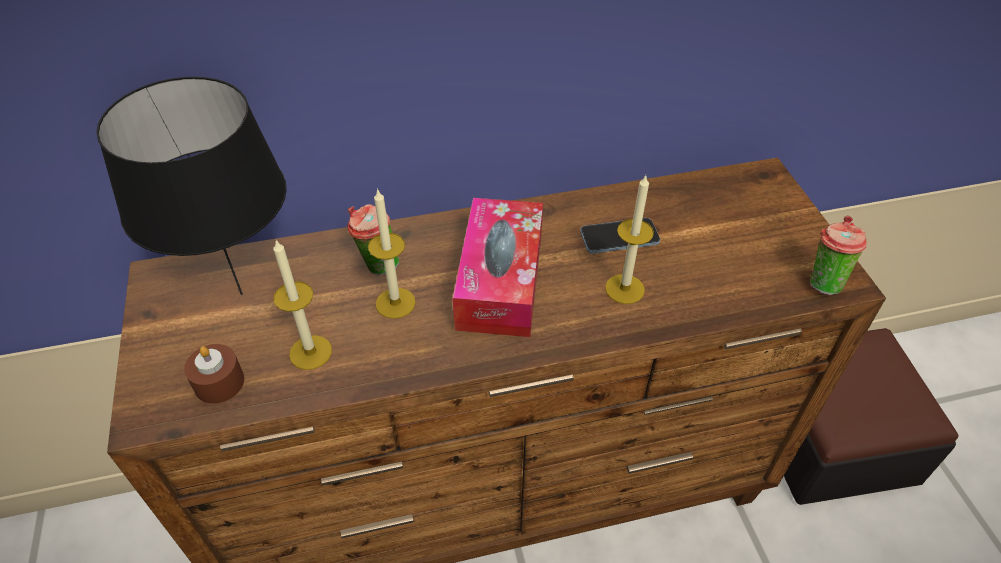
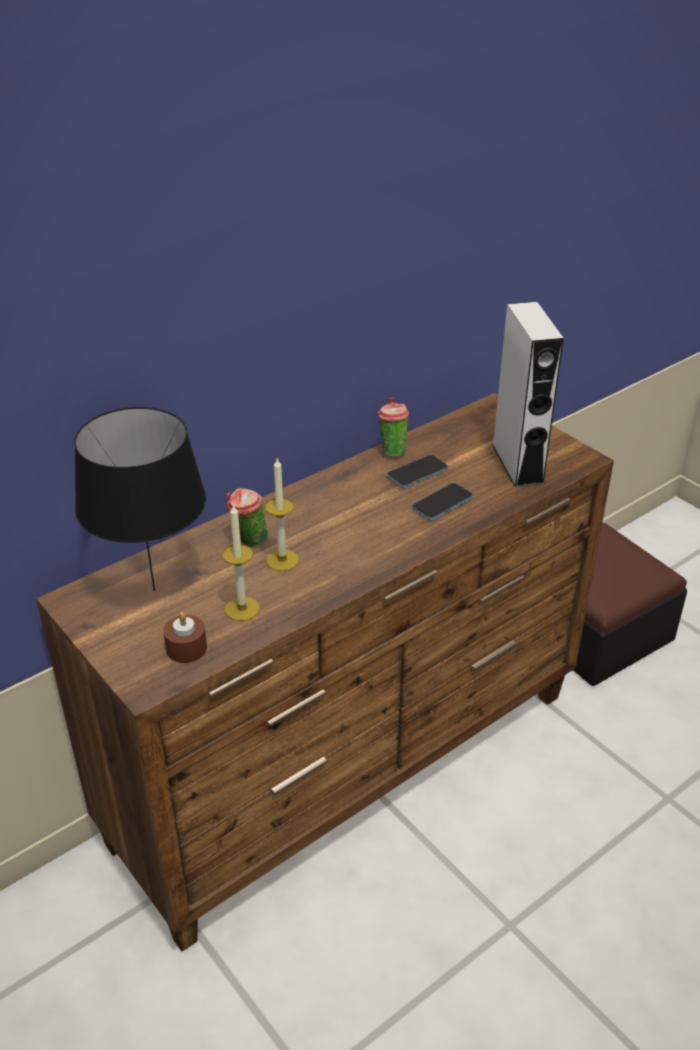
camera: 25 degrees left, 10 degrees down
(500, 280) = (350, 523): tissue box -> none
(624, 289) = (442, 503): candle -> phone
(752, 263) = (517, 463): none -> white speaker
(823, 281) = (570, 462): cup -> cup (392, 451)

